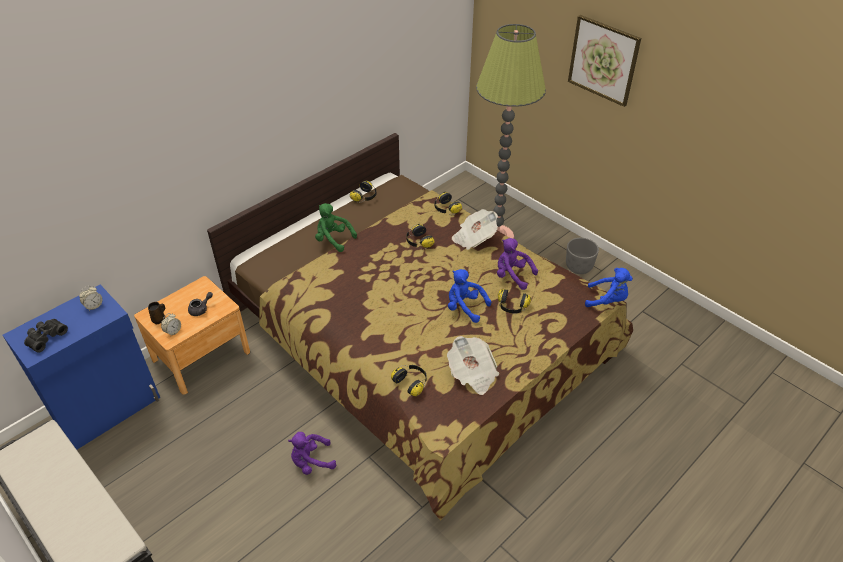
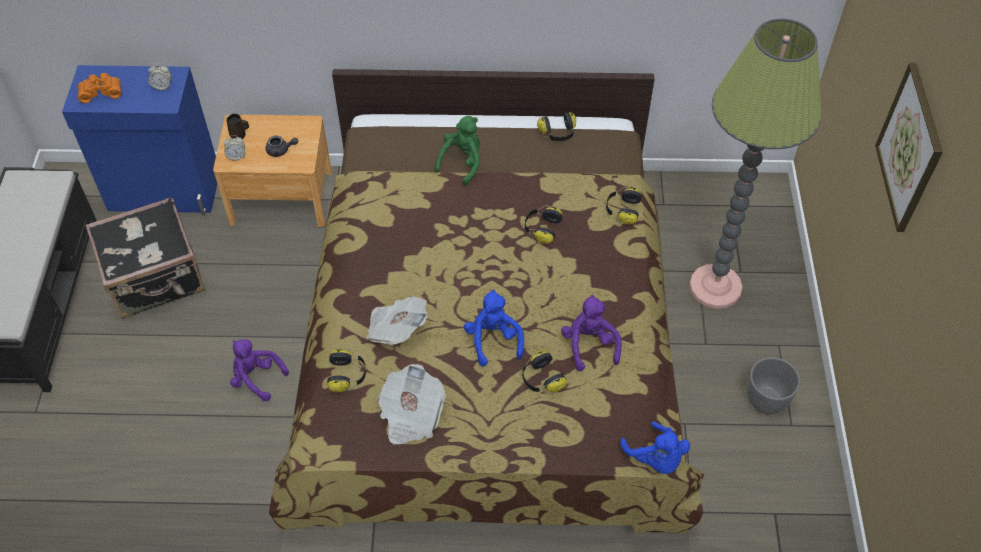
camera: 45 degrees right, 10 degrees up
(45, 337) = (101, 91): black binoculars -> orange binoculars
(167, 462) = (156, 279): none -> black suitcase
(333, 240) = (462, 162): green plush toy -> green plush toy turned 45 degrees clockwise
(474, 238) = (606, 269): newspaper -> newspaper (396, 329)

